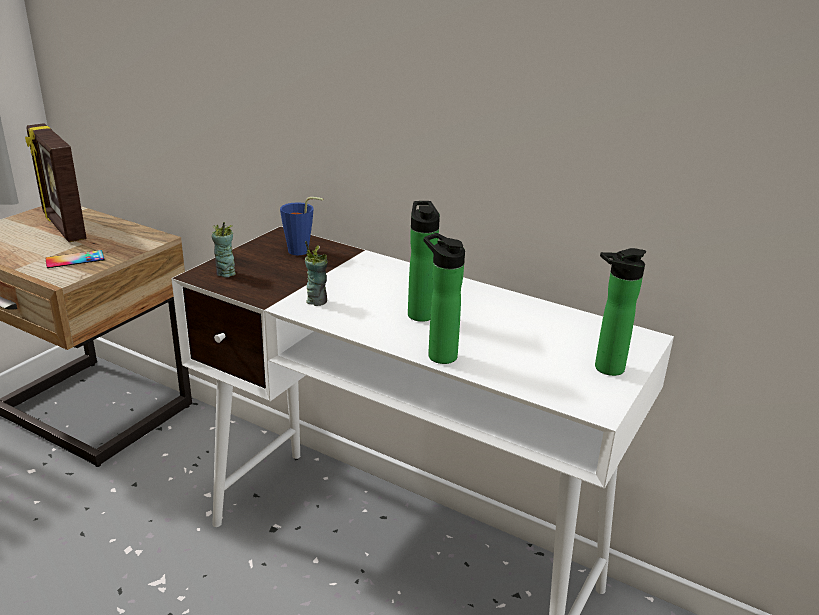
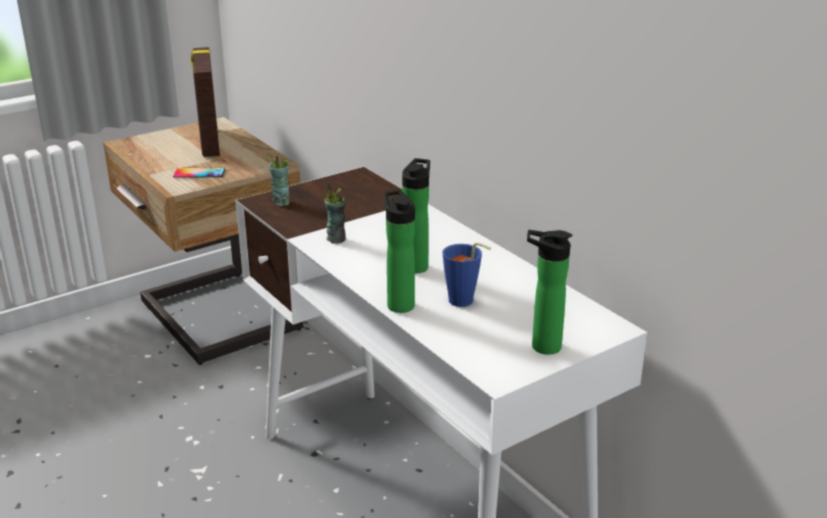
camera: 25 degrees right, 0 degrees up
(302, 252) = (362, 193): blue cup -> blue cup (464, 303)

